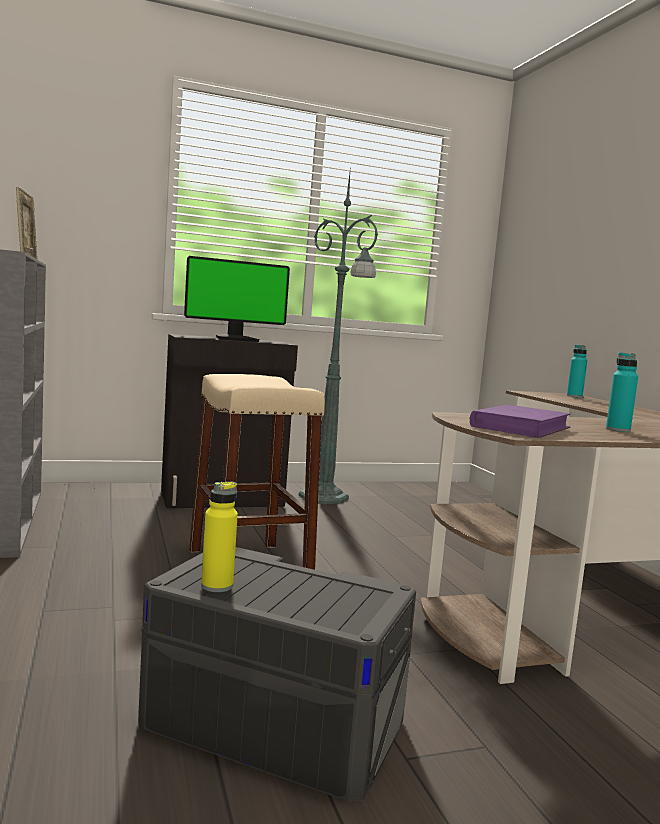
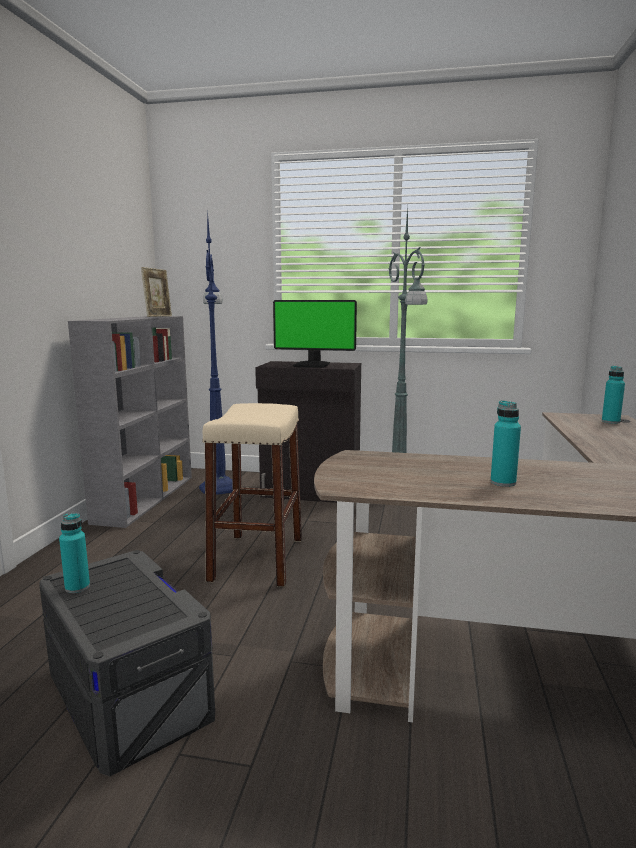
camera: 30 degrees right, 5 degrees up
(96, 501) = (219, 487): none -> blue floor lamp
(217, 586) = (77, 587): yellow bottle -> turquoise bottle
(520, 427) = (380, 476): purple book -> none

